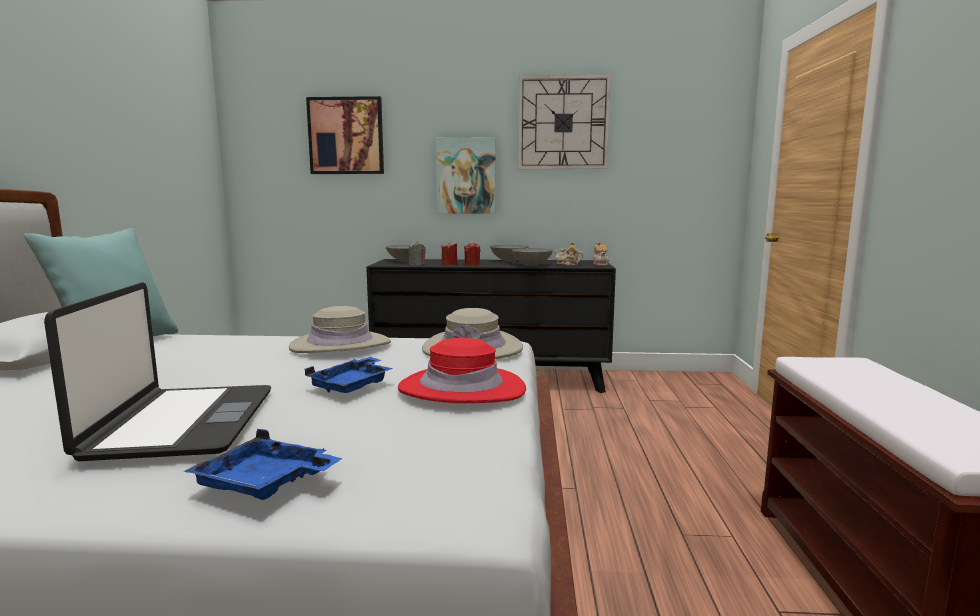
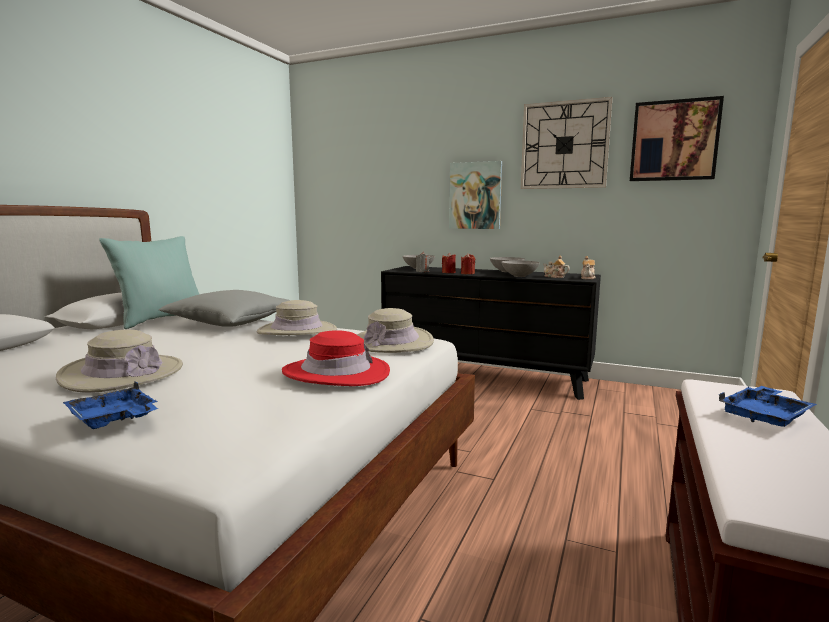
camera: 20 degrees right, 0 degrees up
(181, 423) = (123, 373): laptop -> beige hat
(231, 343) = (230, 323): none -> grey pillow
(346, 136) = (381, 164): picture -> picture (674, 141)
(353, 385) = (264, 361): blue tray -> blue tray (765, 416)

